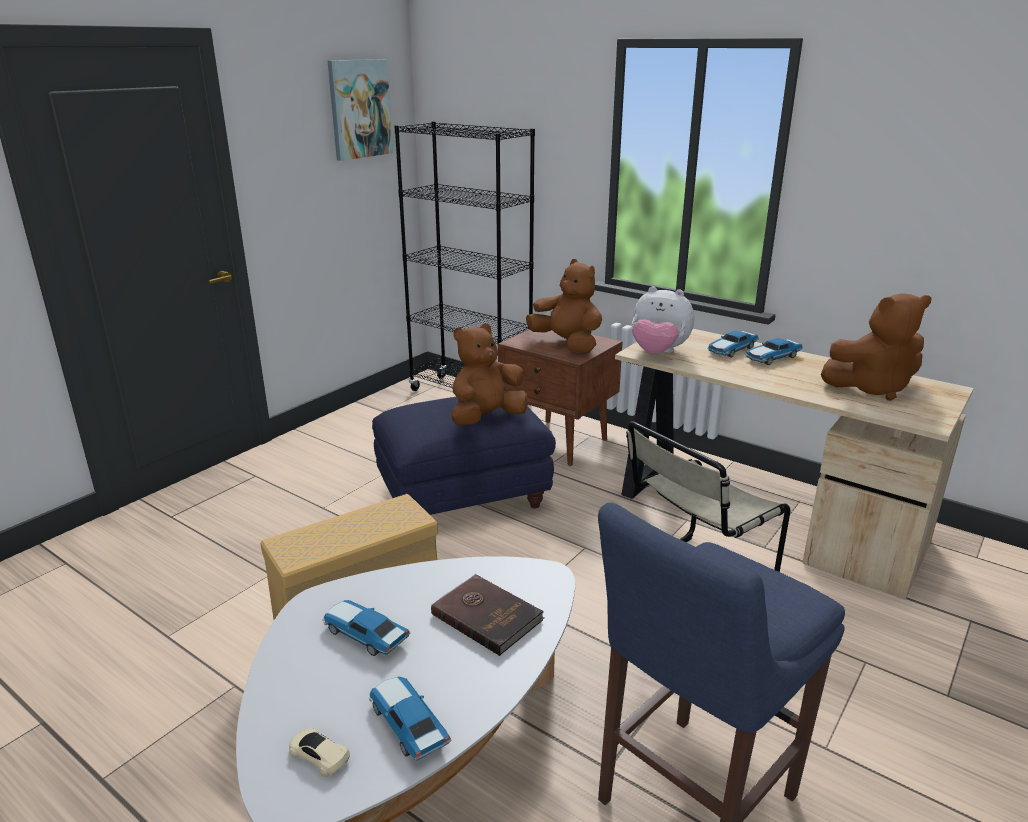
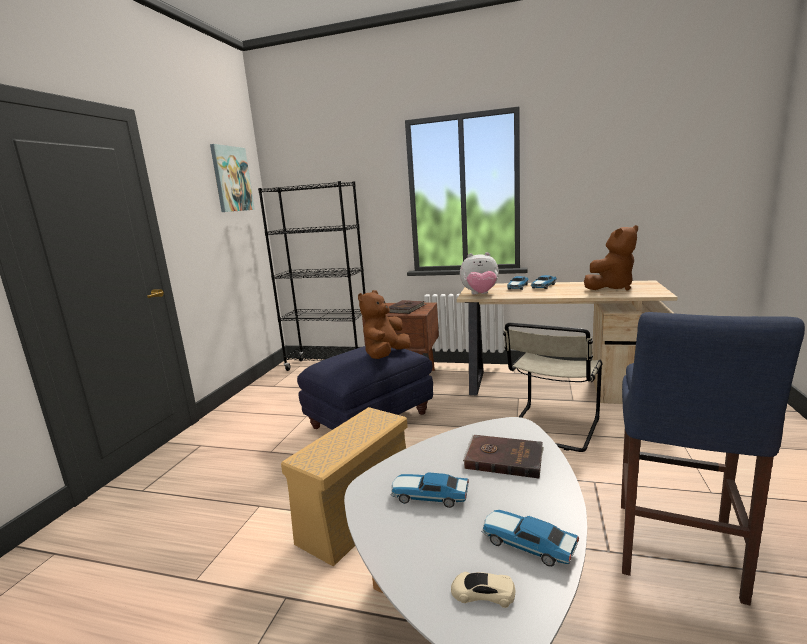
camera: 20 degrees left, 10 degrees down
(567, 344) = (406, 309): brown plush toy -> brown book

